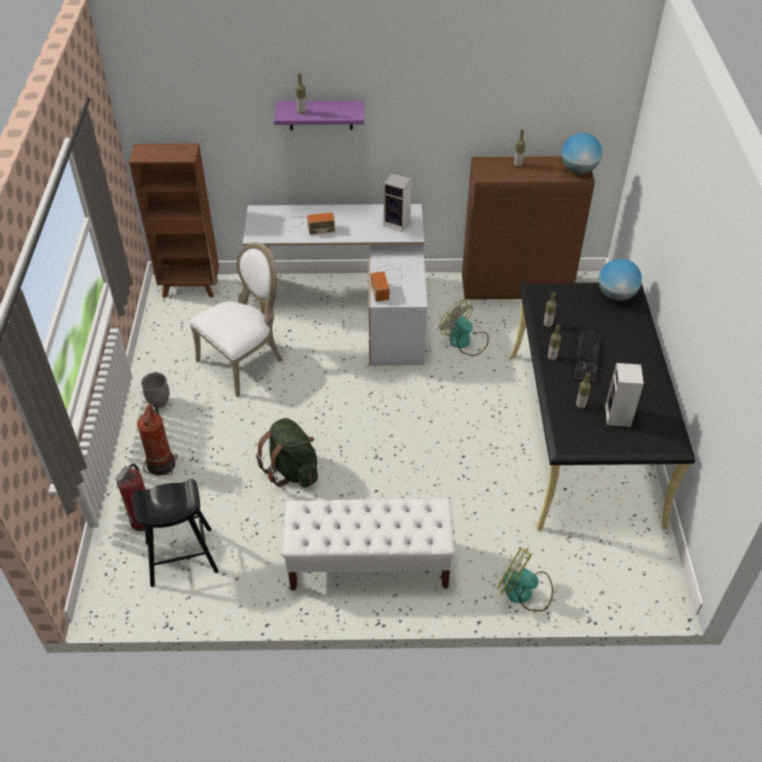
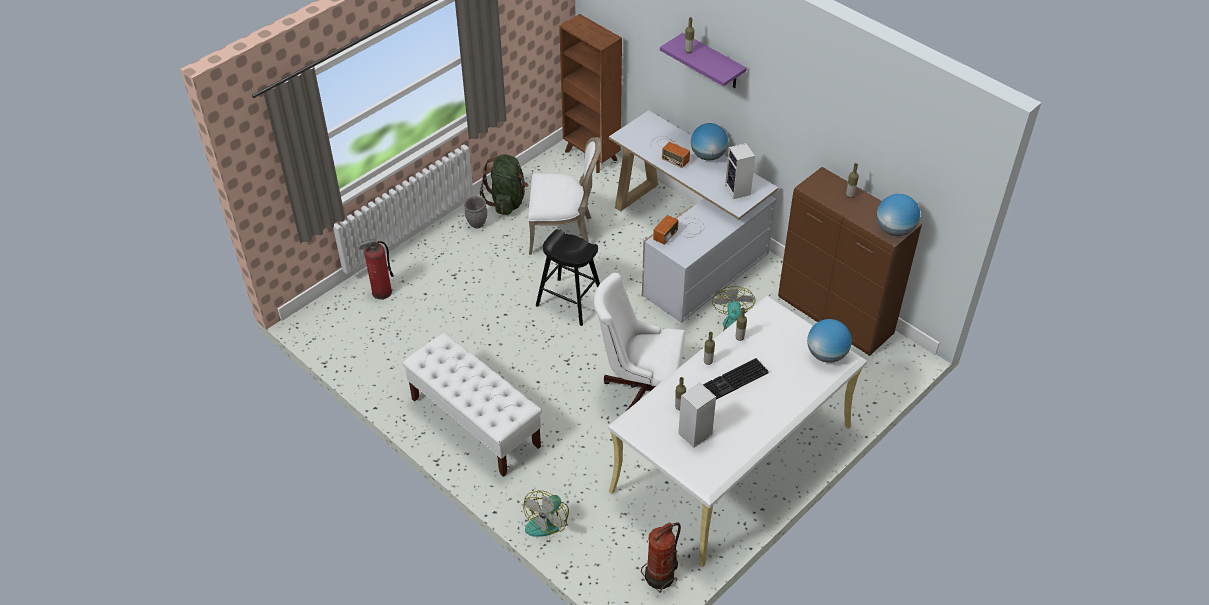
camera: 45 degrees right, 0 degrees up
(162, 464) = (433, 265): fire extinguisher -> fire extinguisher (661, 576)
(182, 557) = (377, 330): black stool -> black stool (570, 302)
(292, 470) = (503, 328): green backpack -> green backpack (507, 201)
(341, 212) = (708, 156): none -> globe
(458, 436) = (640, 389): none -> white office chair
(524, 591) = (548, 520): fan -> fan turned 135 degrees counterclockwise
(583, 436) = (731, 459): black desk -> white desk

